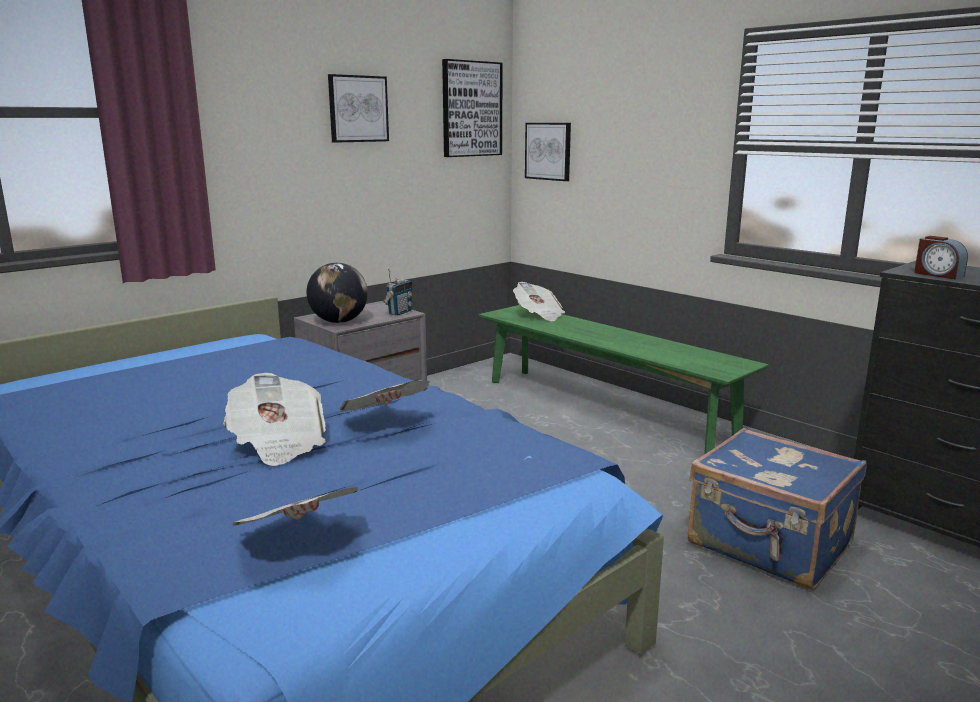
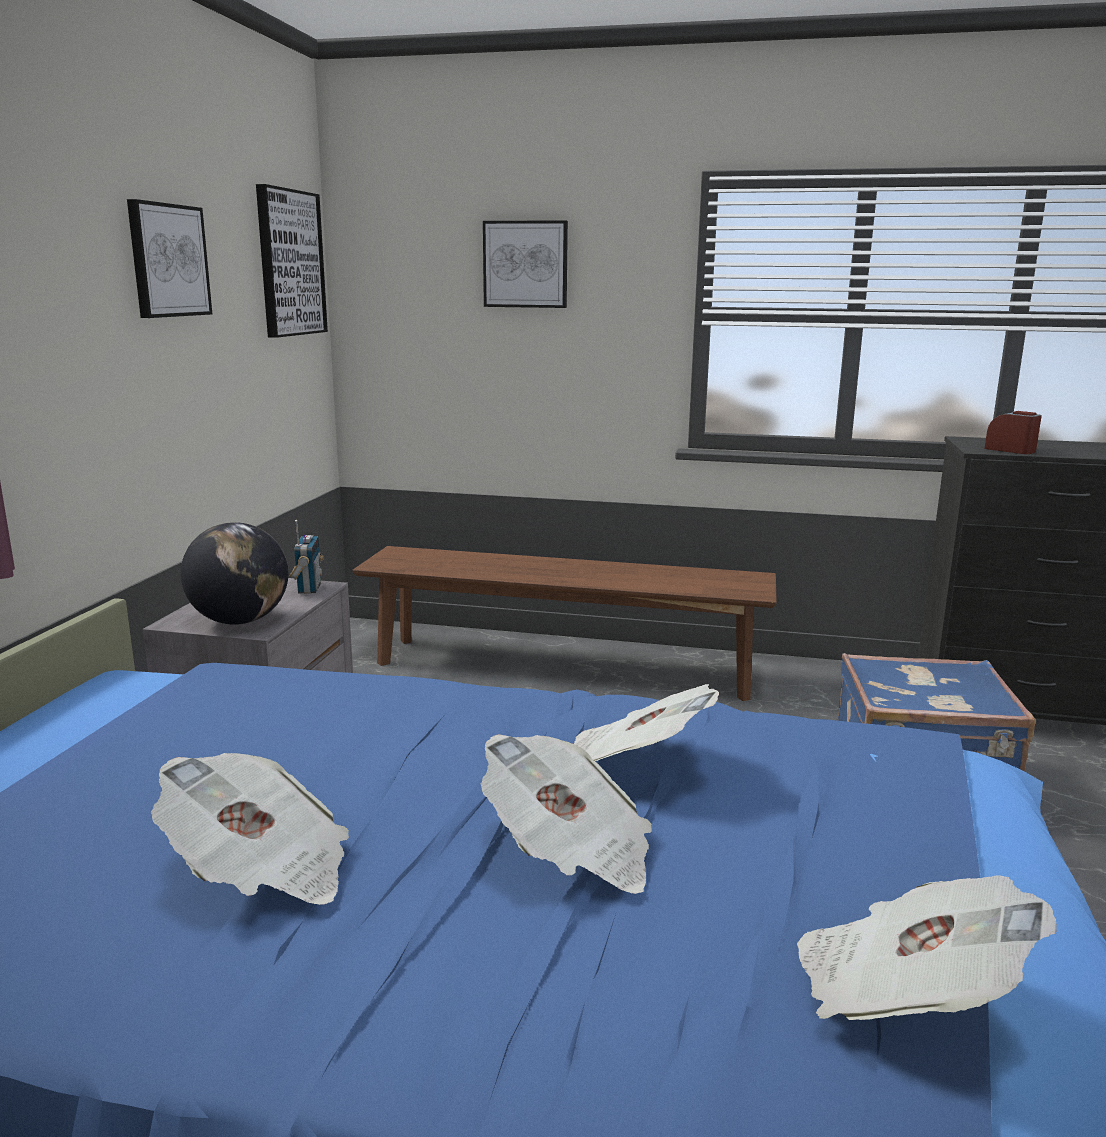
camera: 35 degrees left, 0 degrees up
(539, 315) = (437, 558): newspaper -> newspaper (262, 870)
(548, 151) = (401, 325): picture -> picture (525, 264)
(603, 409) = (563, 668): green bench -> brown bench
(937, 274) = (1010, 450): alarm clock -> alarm clock turned 150 degrees counterclockwise

